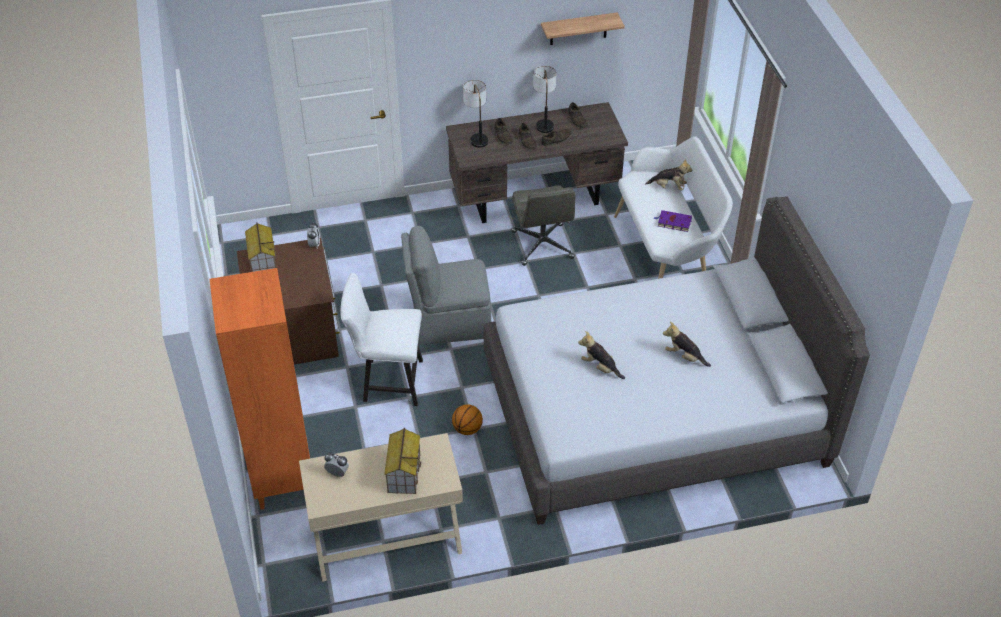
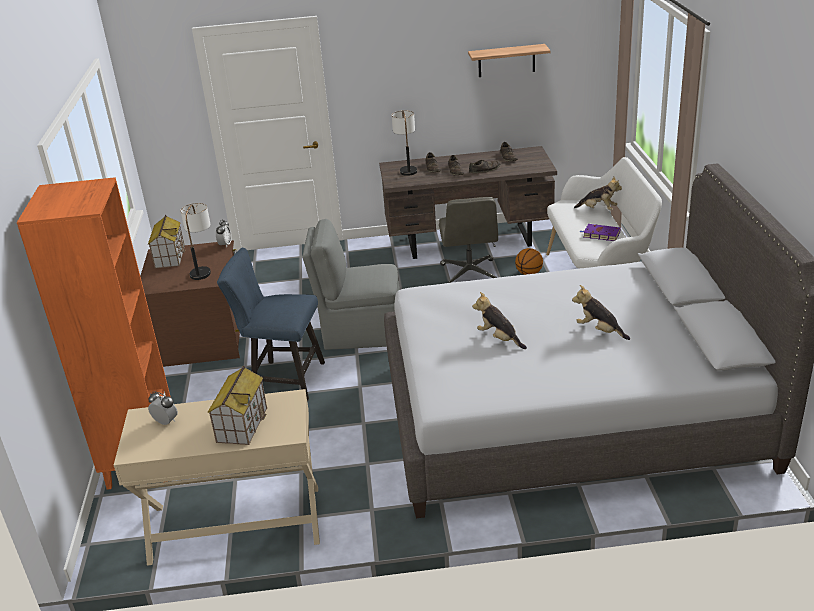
camera: 10 degrees right, 15 degrees down
(387, 381) = (282, 379): white chair -> blue chair
(467, 429) = (356, 423): basketball -> basketball (529, 273)
(544, 120) = (475, 158): table lamp -> table lamp (203, 268)

